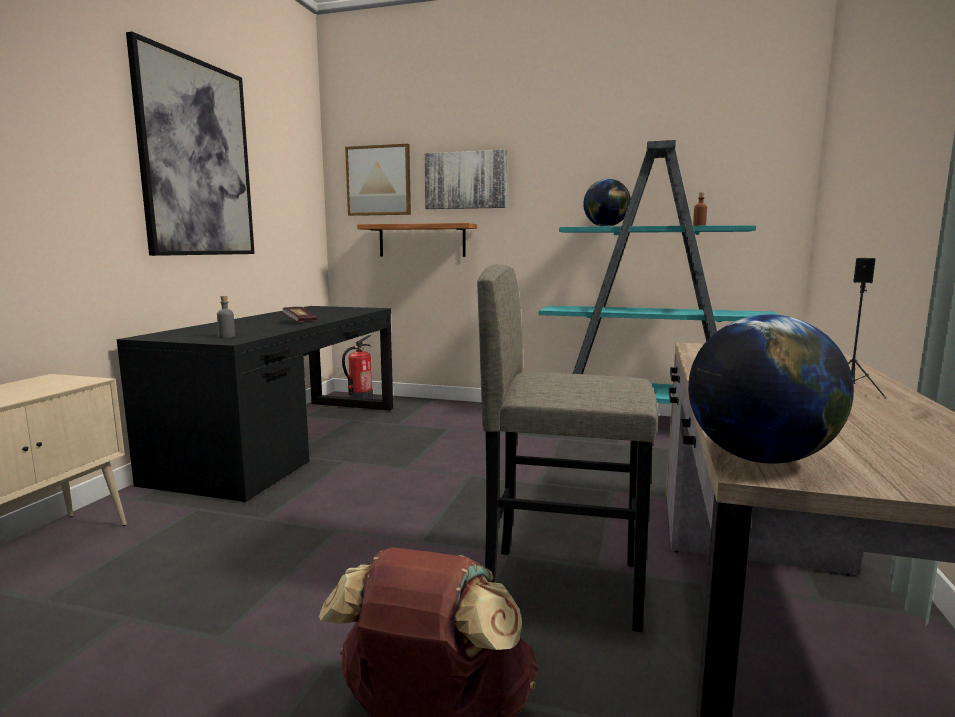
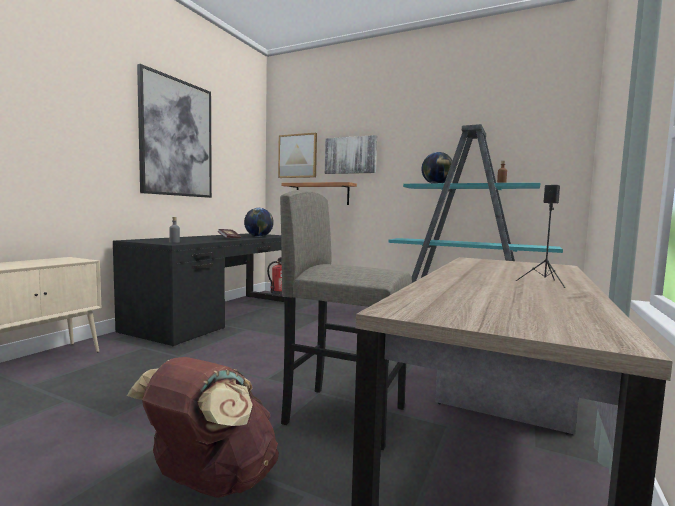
camera: 10 degrees right, 5 degrees down
(759, 459) = (406, 306): globe -> globe (258, 236)

